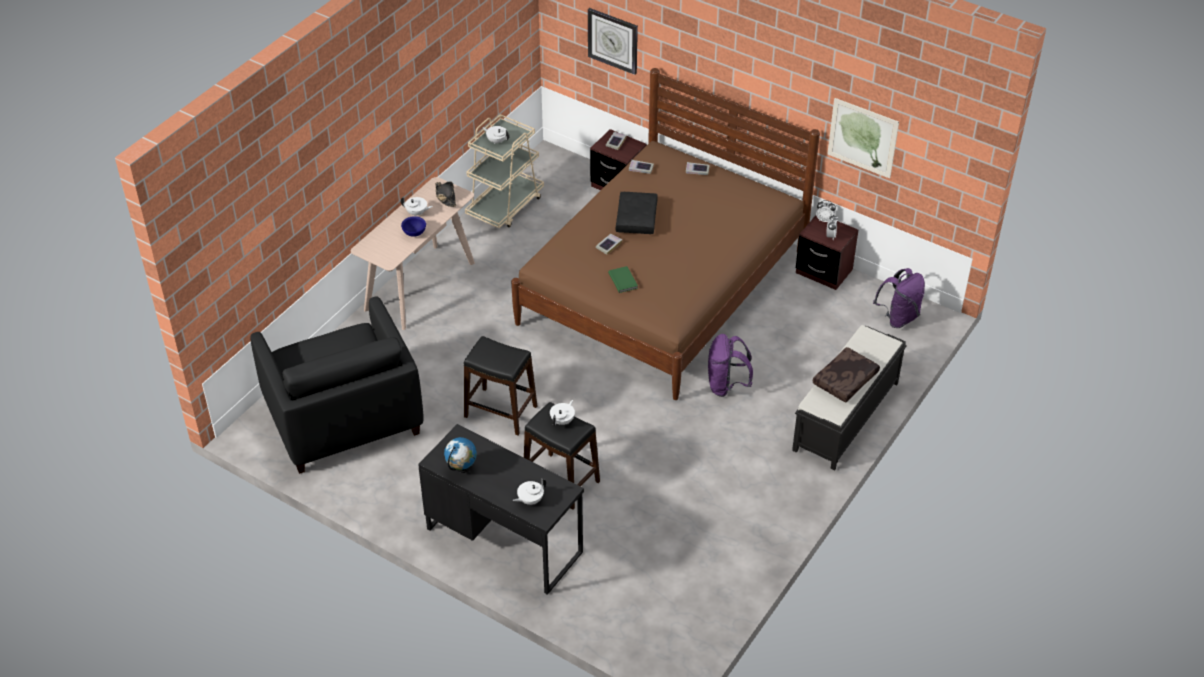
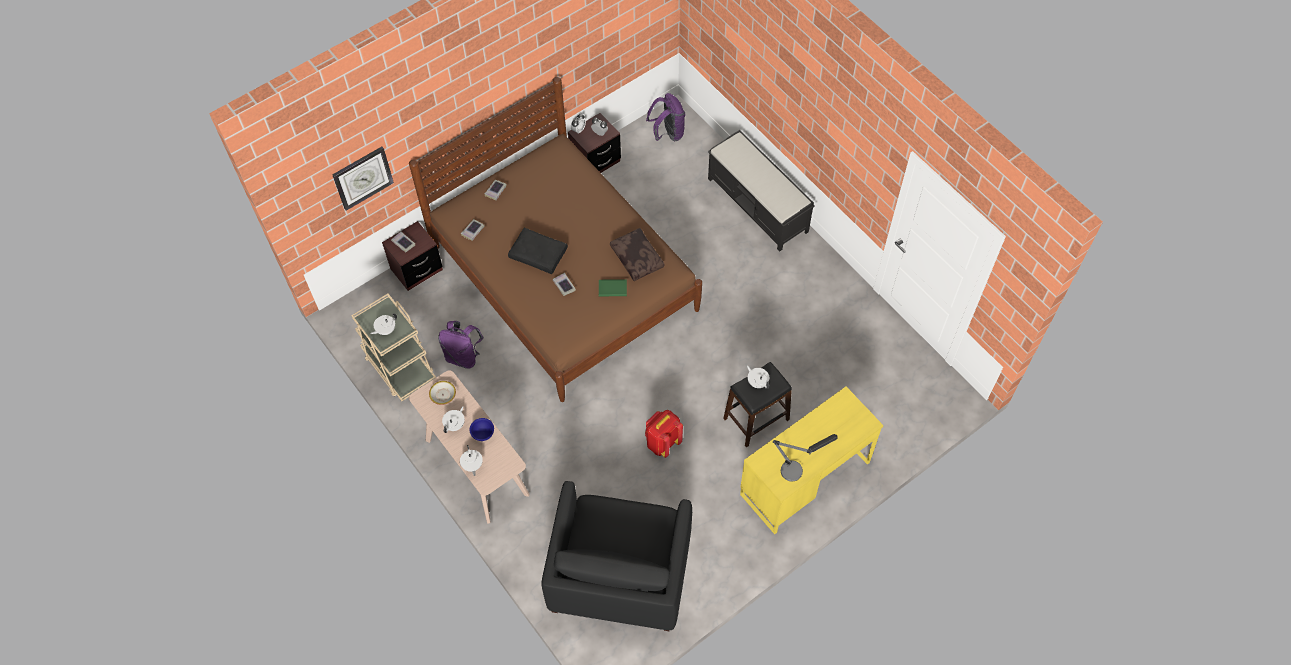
camera: 70 degrees left, 15 degrees up
(342, 416) = (619, 572): black armchair -> black armchair turned 105 degrees clockwise
(445, 197) = (443, 395): black hat -> bowl
(462, 469) = (798, 469): globe -> table lamp
(500, 412) = (662, 442): black stool -> red backpack
(504, 540) = (804, 478): black desk -> yellow desk
(530, 500) = (847, 427): white teapot -> white teapot (472, 465)
(726, 386) = (695, 271): purple backpack -> purple backpack (463, 356)
(845, 381) = (767, 181): brown pillow -> brown pillow (638, 258)
(862, 138) = (588, 50): picture -> none

